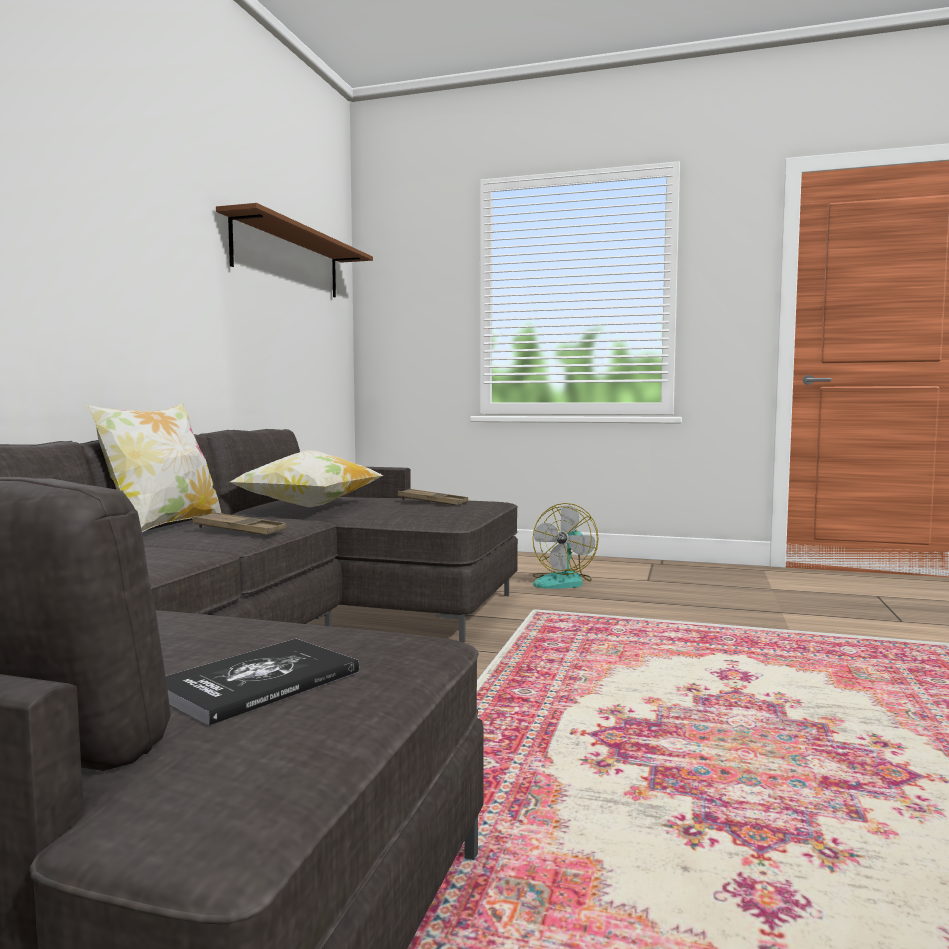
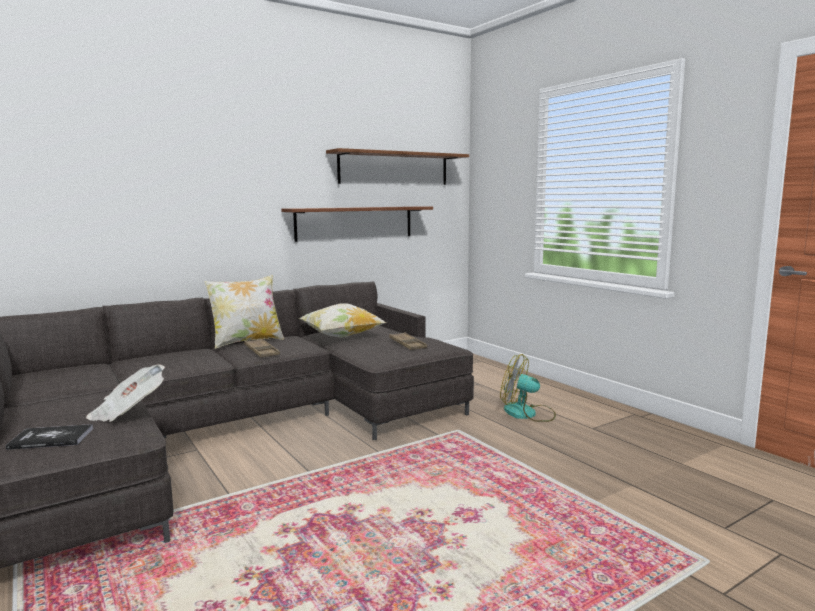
camera: 40 degrees right, 5 degrees up
(249, 335) = (355, 223): none -> brown shelf
(279, 619) = (128, 412): none -> newspaper
(564, 582) = (527, 413): fan -> fan turned 45 degrees clockwise

